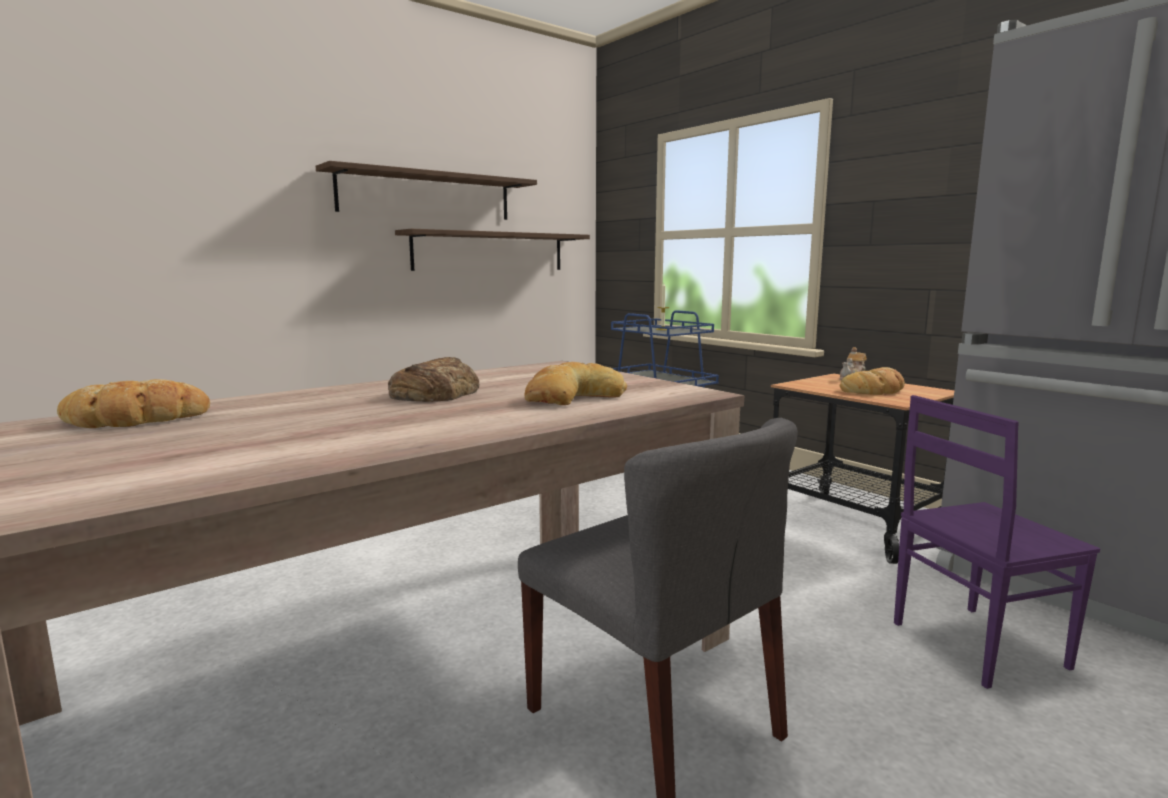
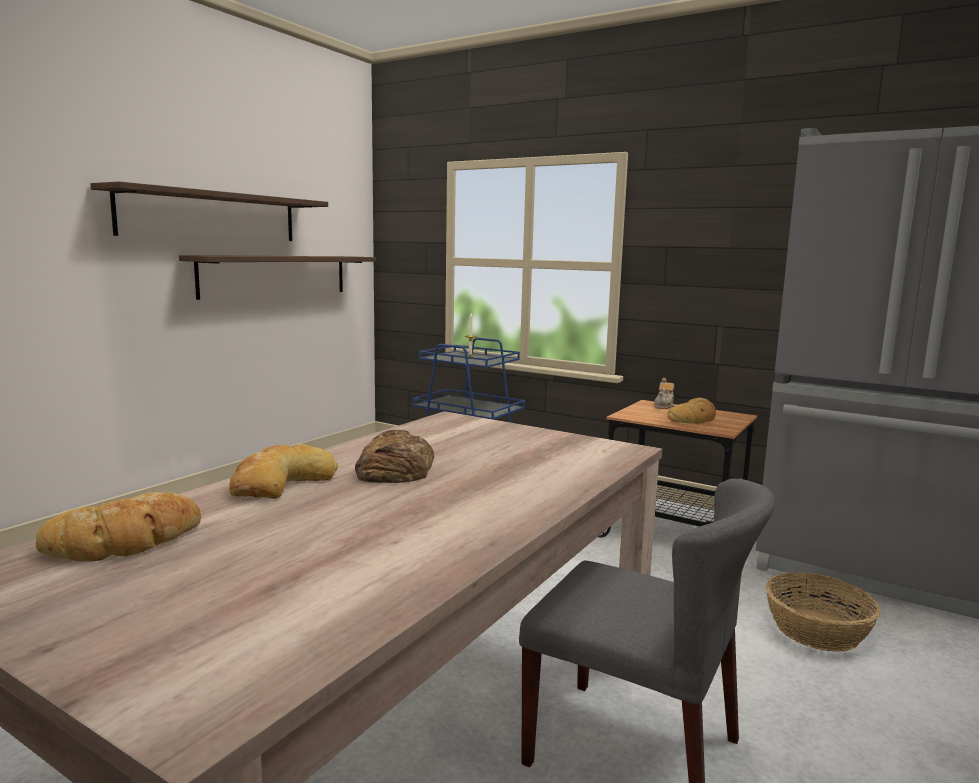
camera: 20 degrees left, 0 degrees up
(572, 397) = (529, 463): bread -> bread (280, 483)
(974, 644) = (816, 630): purple chair -> basket

